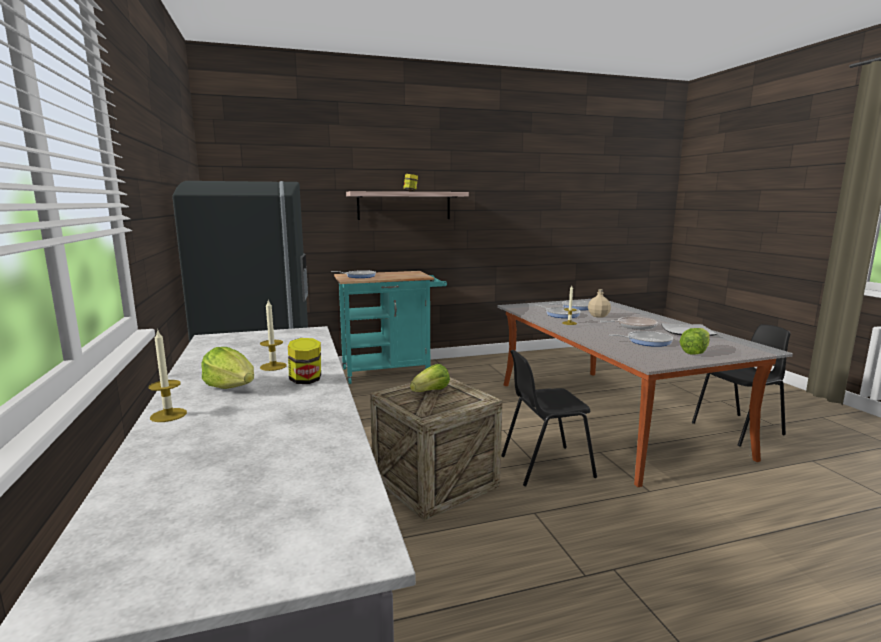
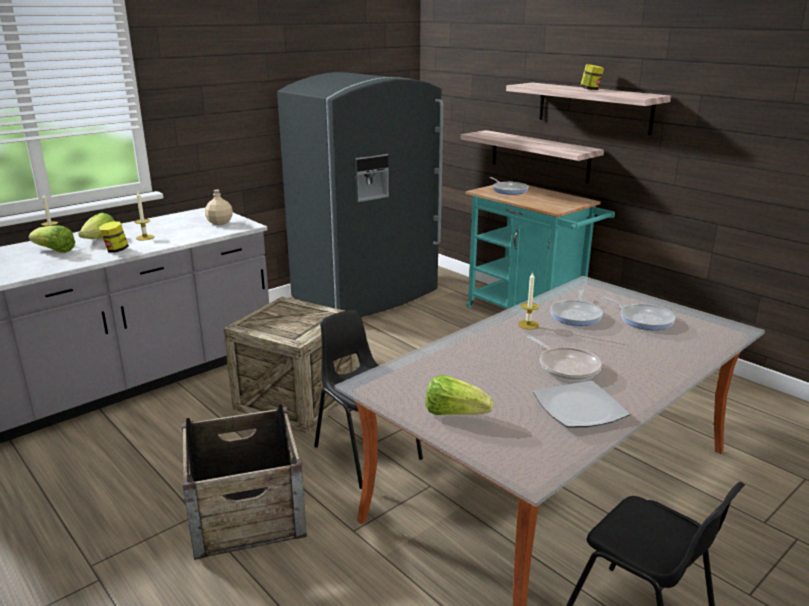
camera: 65 degrees right, 10 degrees up
(360, 248) = (539, 156): none -> shelf
(431, 392) = (299, 316): lettuce -> lettuce (55, 251)
(599, 316) = (604, 339): beige bottle -> beige bottle (219, 223)
(615, 537) = (246, 512): none -> crate
(646, 341) = (478, 378): frying pan -> none

